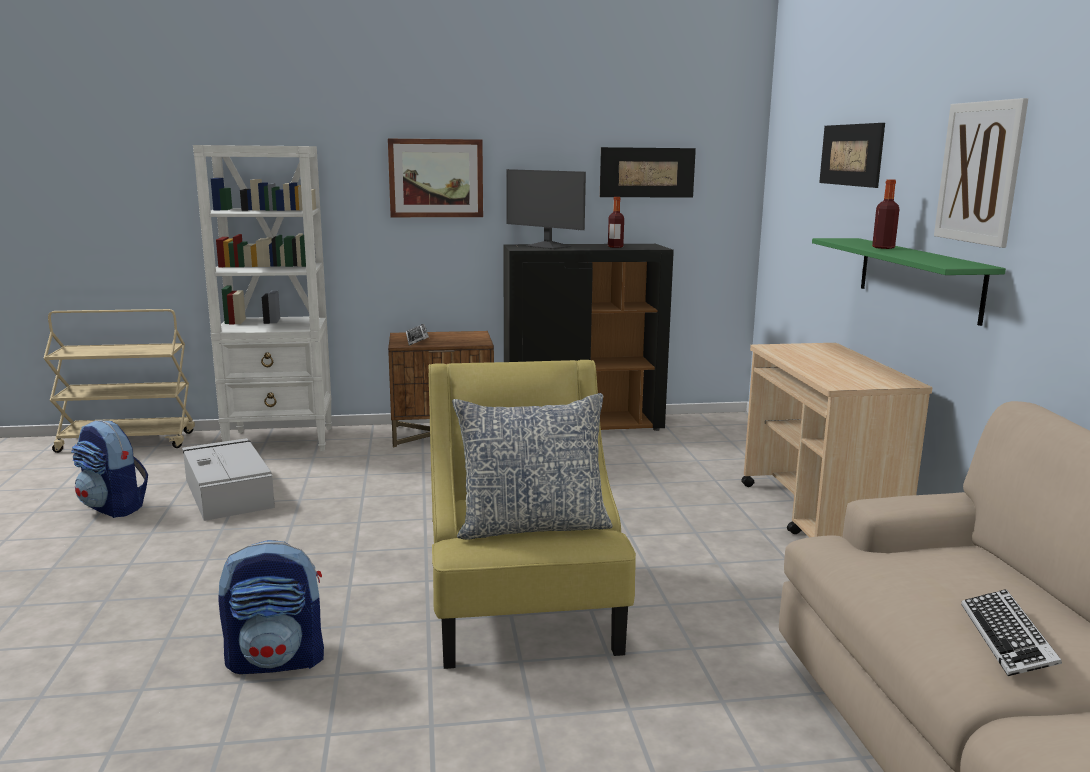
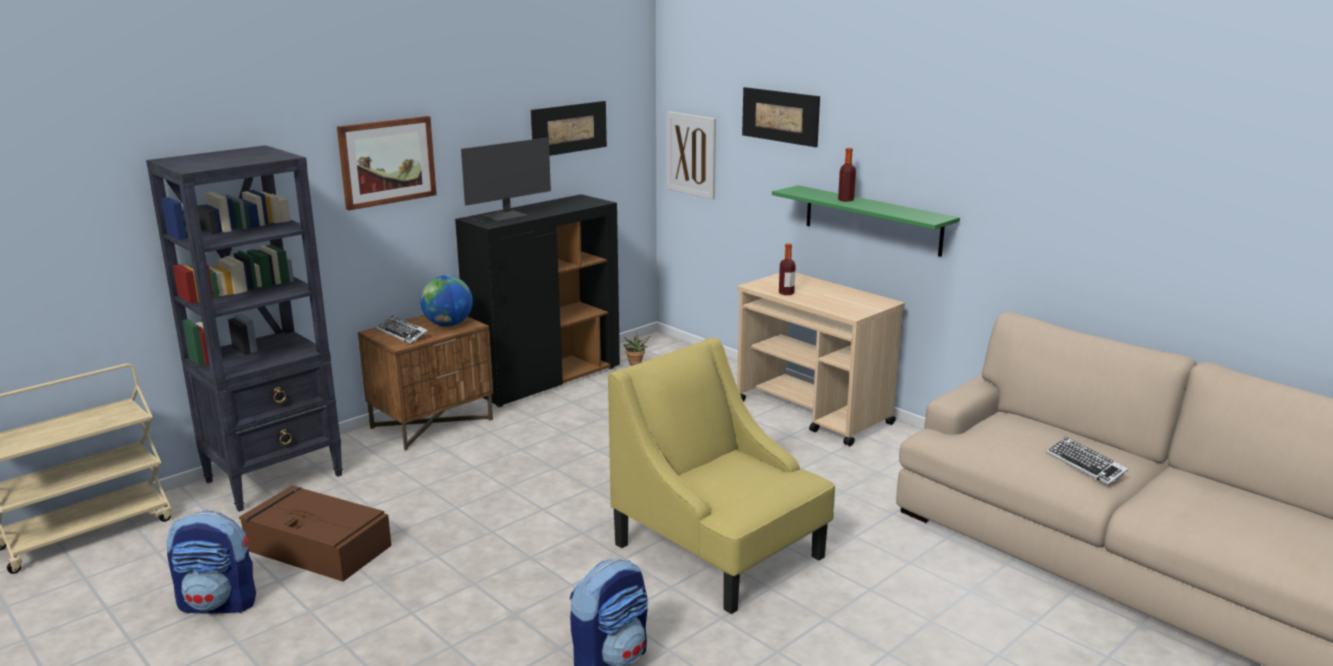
camera: 35 degrees left, 5 degrees up
(228, 492) = (317, 547): grey storage box -> brown storage box
(281, 441) = (276, 478): white bookcase -> black bookcase
(462, 340) = (448, 325): none -> globe
(532, 526) = (754, 484): pillow -> none
(548, 246) = (506, 216): monitor -> monitor turned 45 degrees counterclockwise
(615, 247) = (564, 206): bottle -> bottle (786, 293)
(684, 432) = (635, 364): none -> potted plant
(979, 172) = (927, 148): picture -> picture (691, 154)

